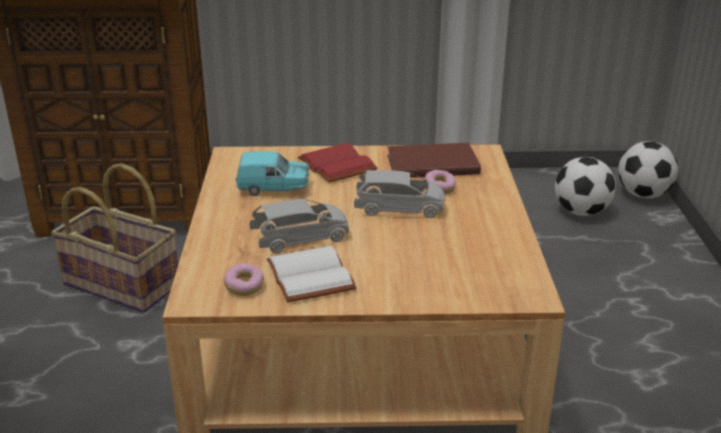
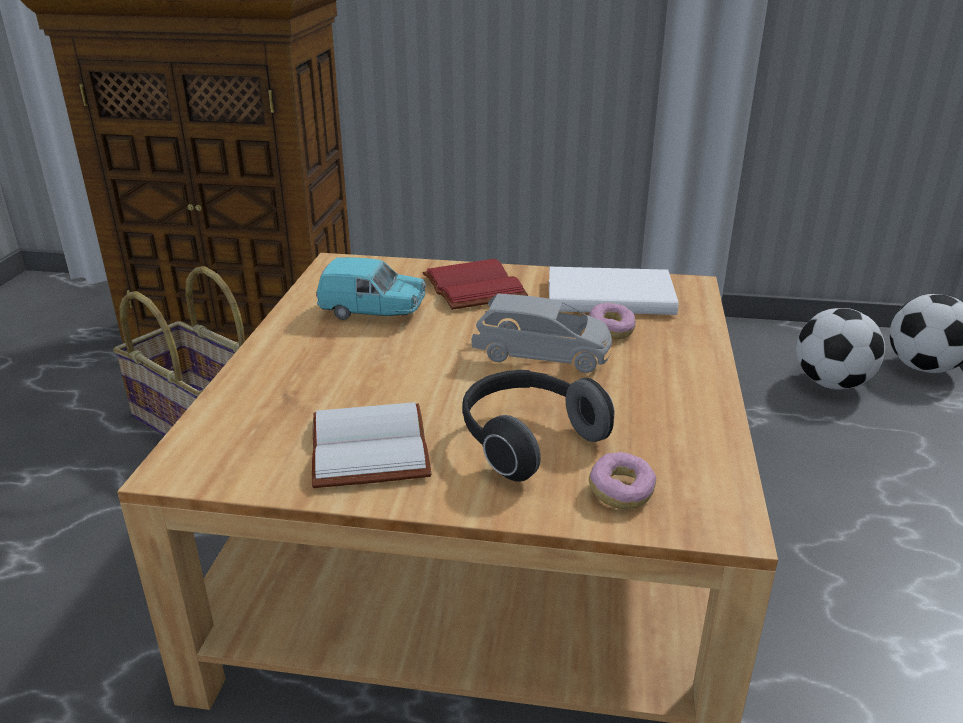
camera: 10 degrees right, 0 degrees up
(244, 287) = (262, 455): donut -> donut (621, 492)
(301, 238) = (380, 387): grey toy car -> none
(406, 262) = (527, 440): none -> headphones
(431, 164) = (608, 295): brown book -> white book

